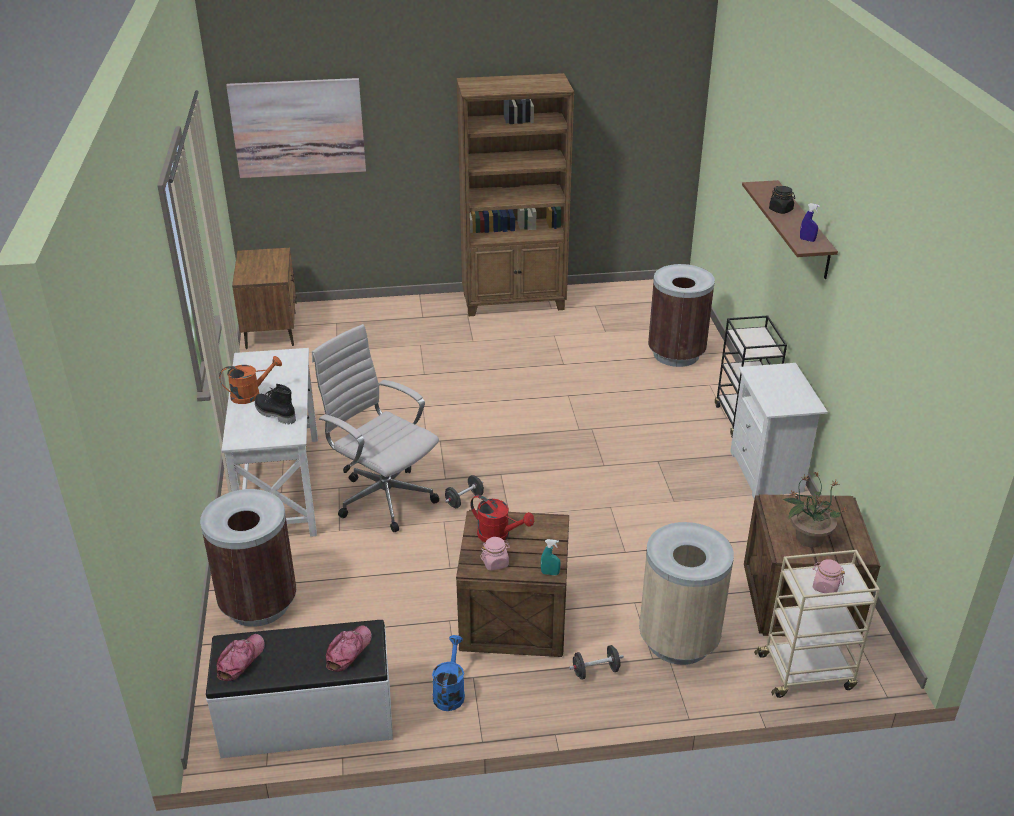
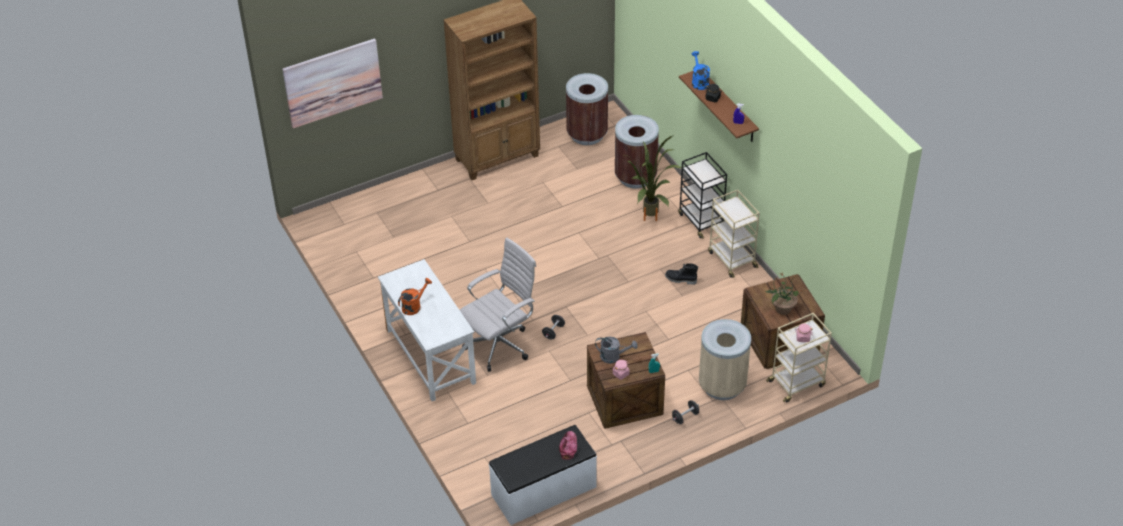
camera: 20 degrees left, 10 degrees up
(240, 660) = (514, 469): cap -> none
(259, 604) = (470, 436): brown trash can -> brown trash can (587, 134)
(271, 330) = (332, 232): brown nightstand -> none
(274, 414) = (439, 316): black boot -> black boot (680, 280)
(383, 497) = (500, 344): white office chair -> white office chair turned 120 degrees clockwise
(449, 692) = (612, 452): blue watering can -> blue watering can (699, 81)
(499, 536) = (614, 357): red watering can -> grey watering can
(670, 402) = (648, 220): none -> potted plant
(768, 473) = (731, 259): white nightstand -> beige cart

